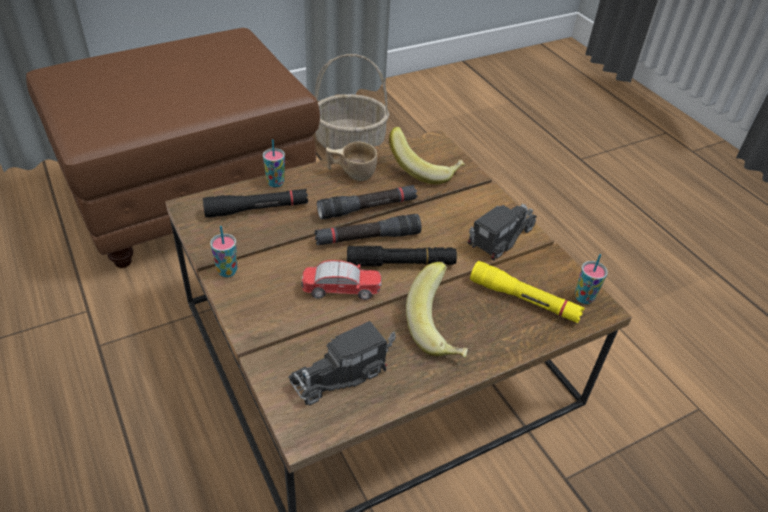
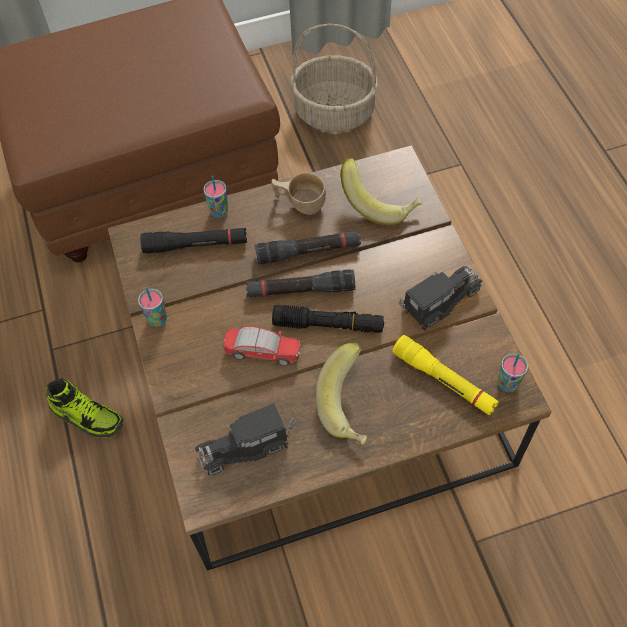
camera: 15 degrees right, 15 degrees up
(142, 404) = (87, 416): none -> shoe

